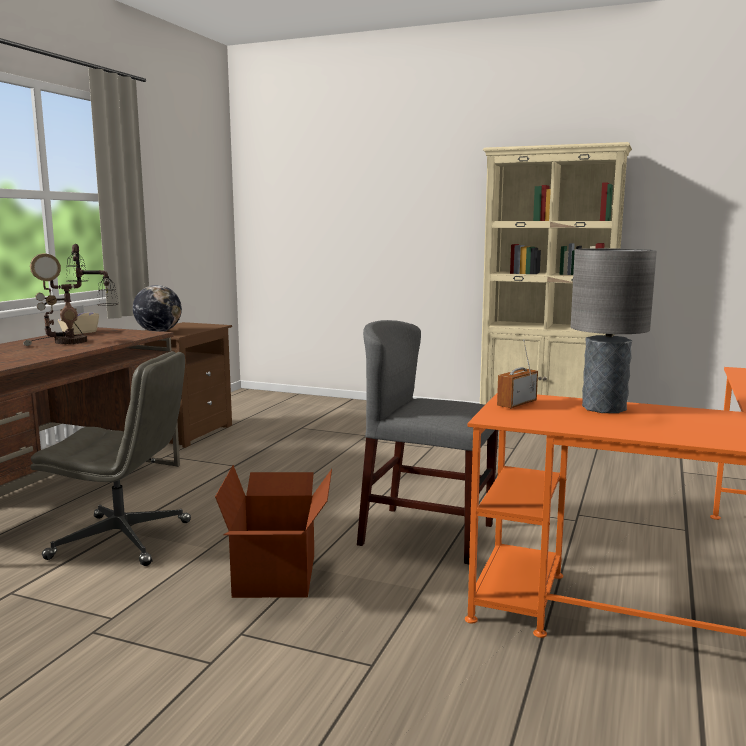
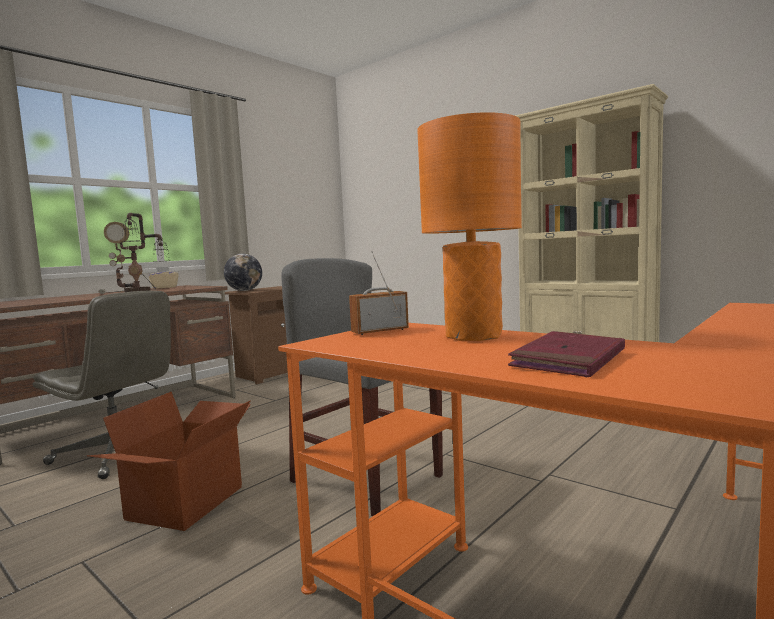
camera: 20 degrees right, 5 degrees down
(603, 408) = (472, 336): grey table lamp -> orange table lamp
(705, 428) = (568, 360): none -> red book

